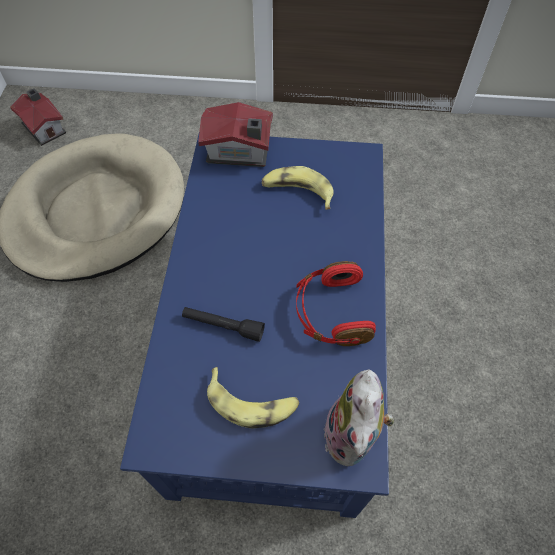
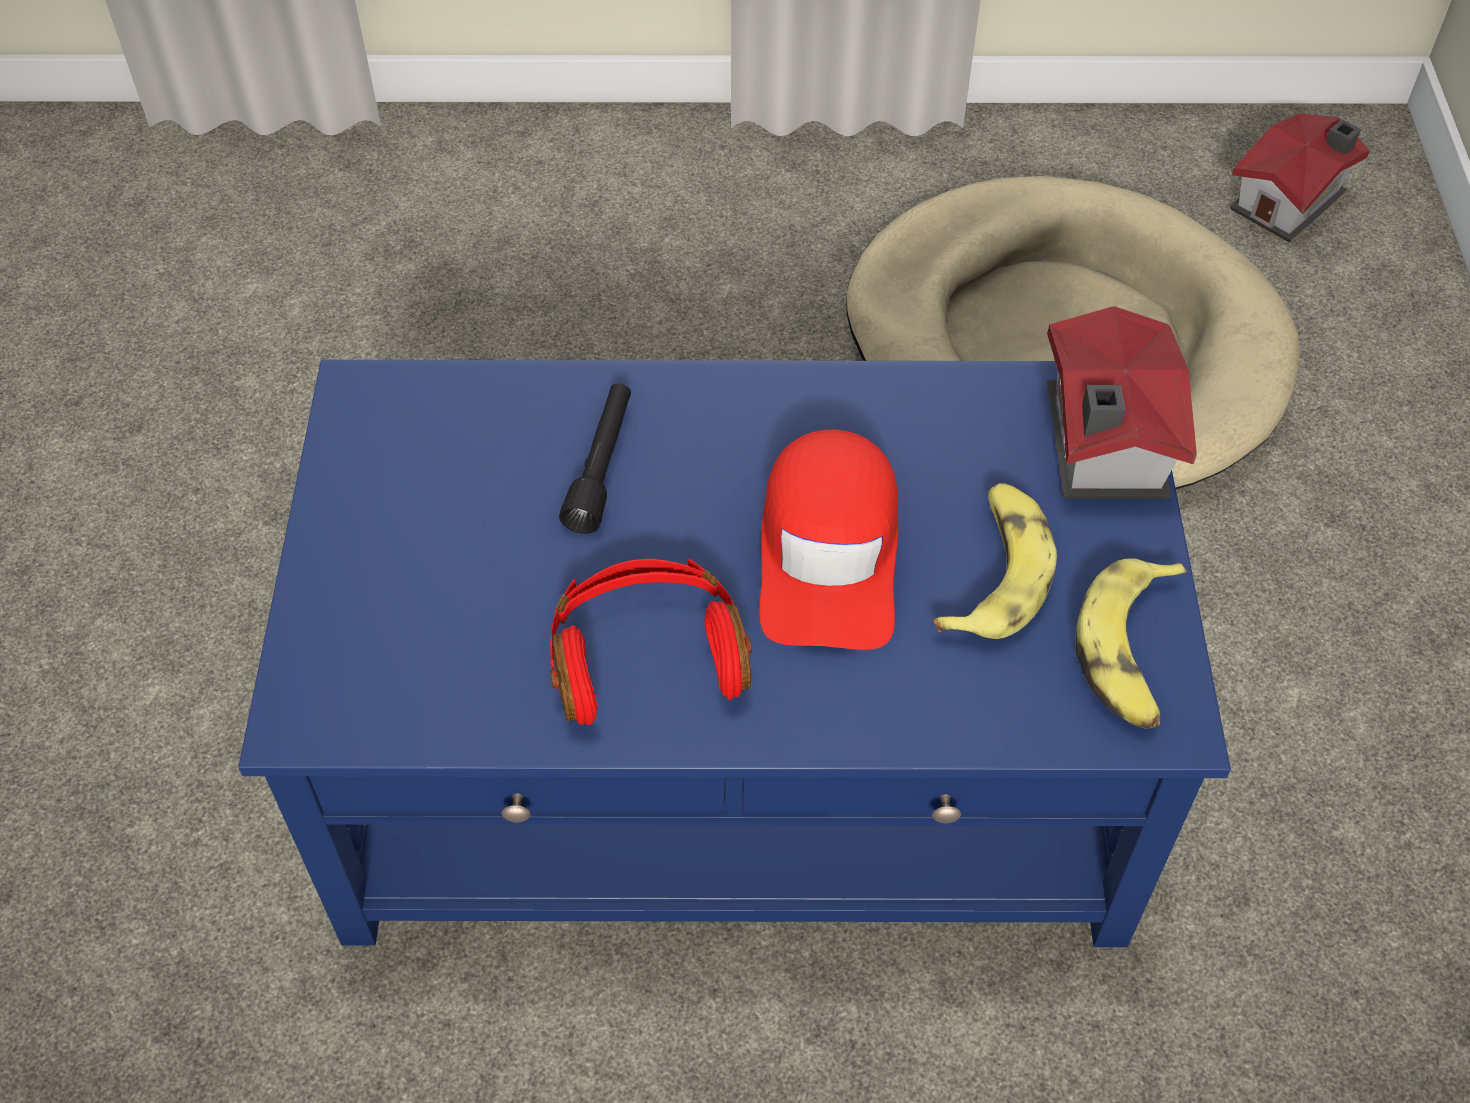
camera: 85 degrees right, 5 degrees down
(252, 402) = (434, 530): banana -> banana (1130, 653)
(283, 243) = (829, 554): none -> red cap
(353, 437) = (355, 702): plush toy -> none

